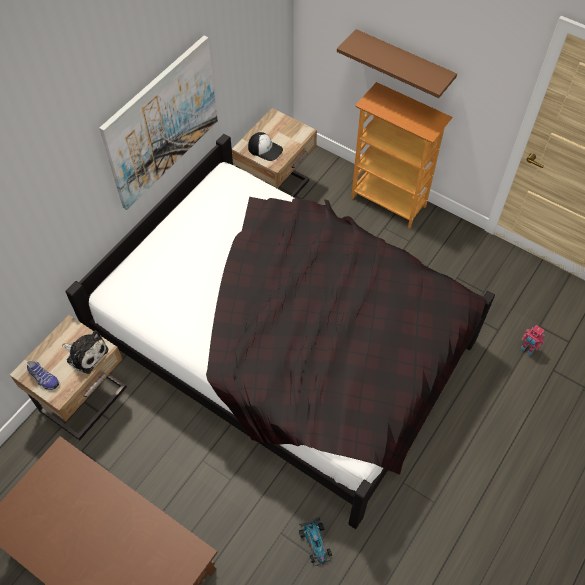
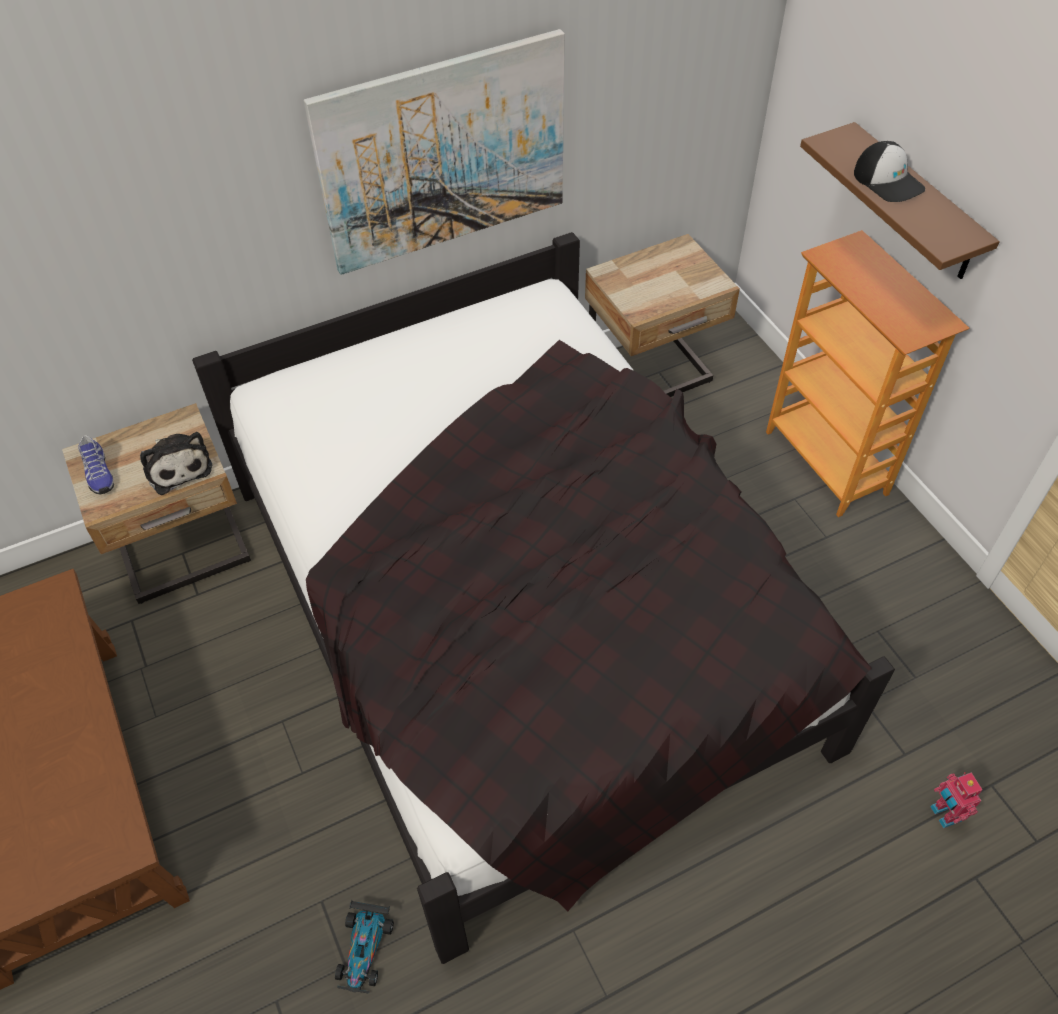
camera: 30 degrees right, 5 degrees down
(265, 149) = (637, 287): cap -> cap (888, 181)

